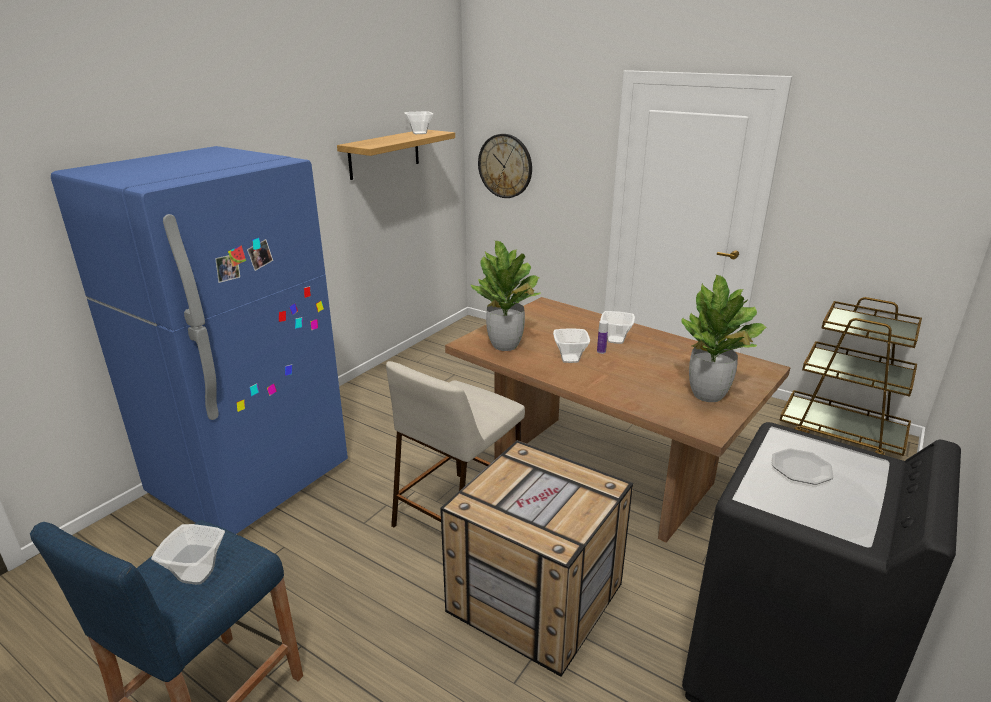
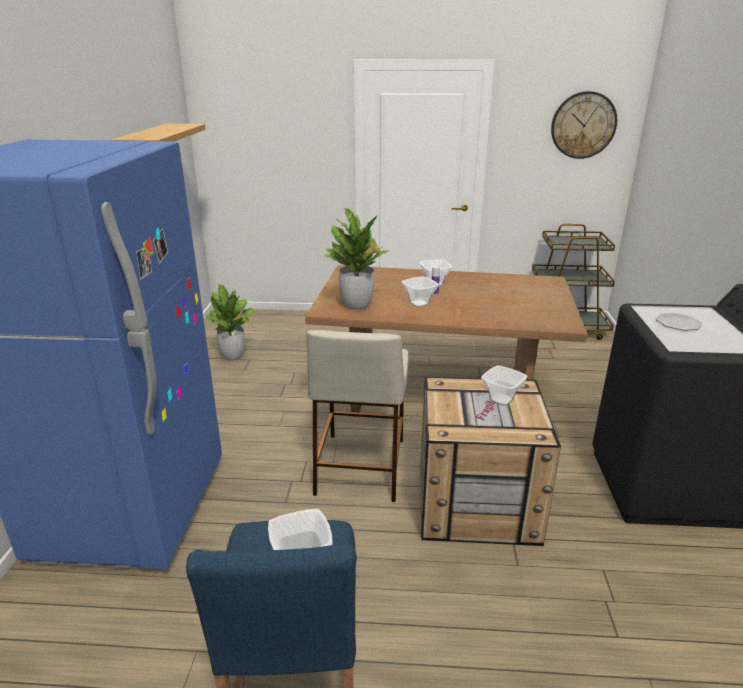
camera: 30 degrees left, 0 degrees up
(420, 133) = (173, 126): bowl -> bowl (502, 400)
(505, 166) = (241, 156): wall clock -> wall clock (583, 125)
(708, 395) = (540, 305): potted plant -> potted plant (233, 356)

